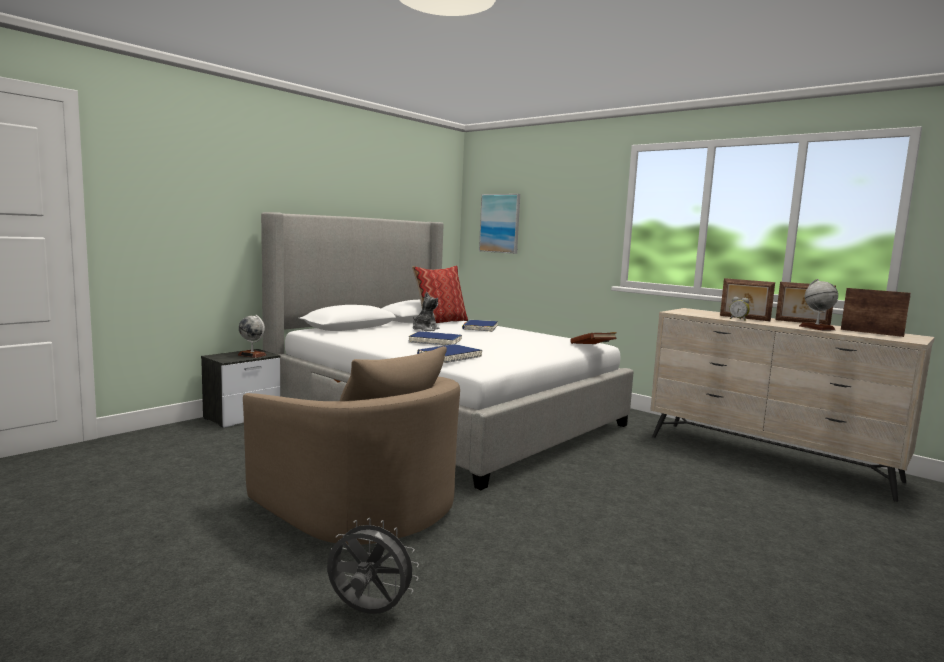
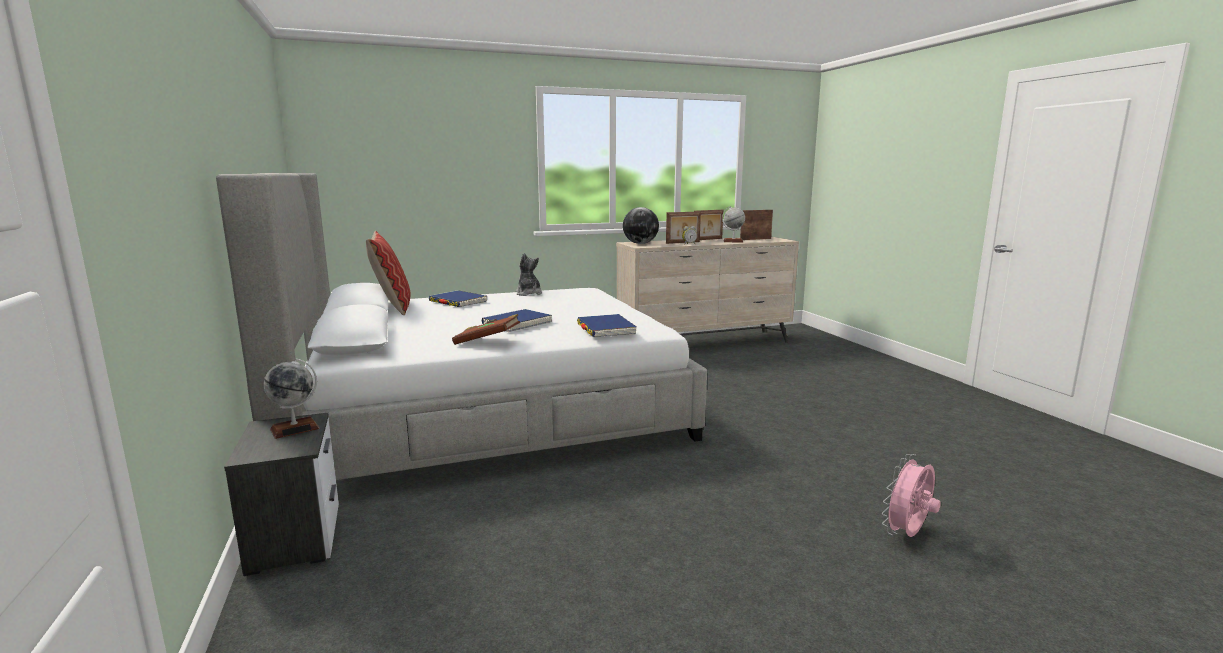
camera: 60 degrees left, 5 degrees up
(359, 505) = (695, 501): beige armchair -> none
(368, 612) = (907, 535): grey fan -> pink fan
(424, 329) = (429, 318): plush toy -> plush toy (528, 293)
(500, 223) = (366, 171): picture -> none
(593, 347) = (603, 292): brown book -> brown book (487, 342)
(693, 311) = (640, 243): none -> globe

